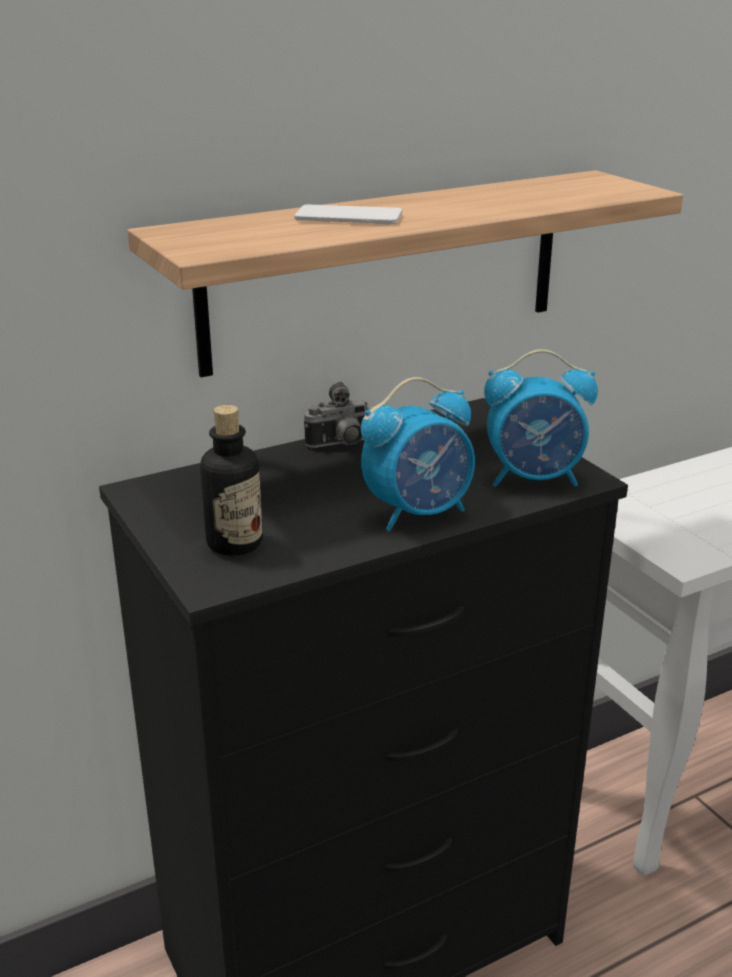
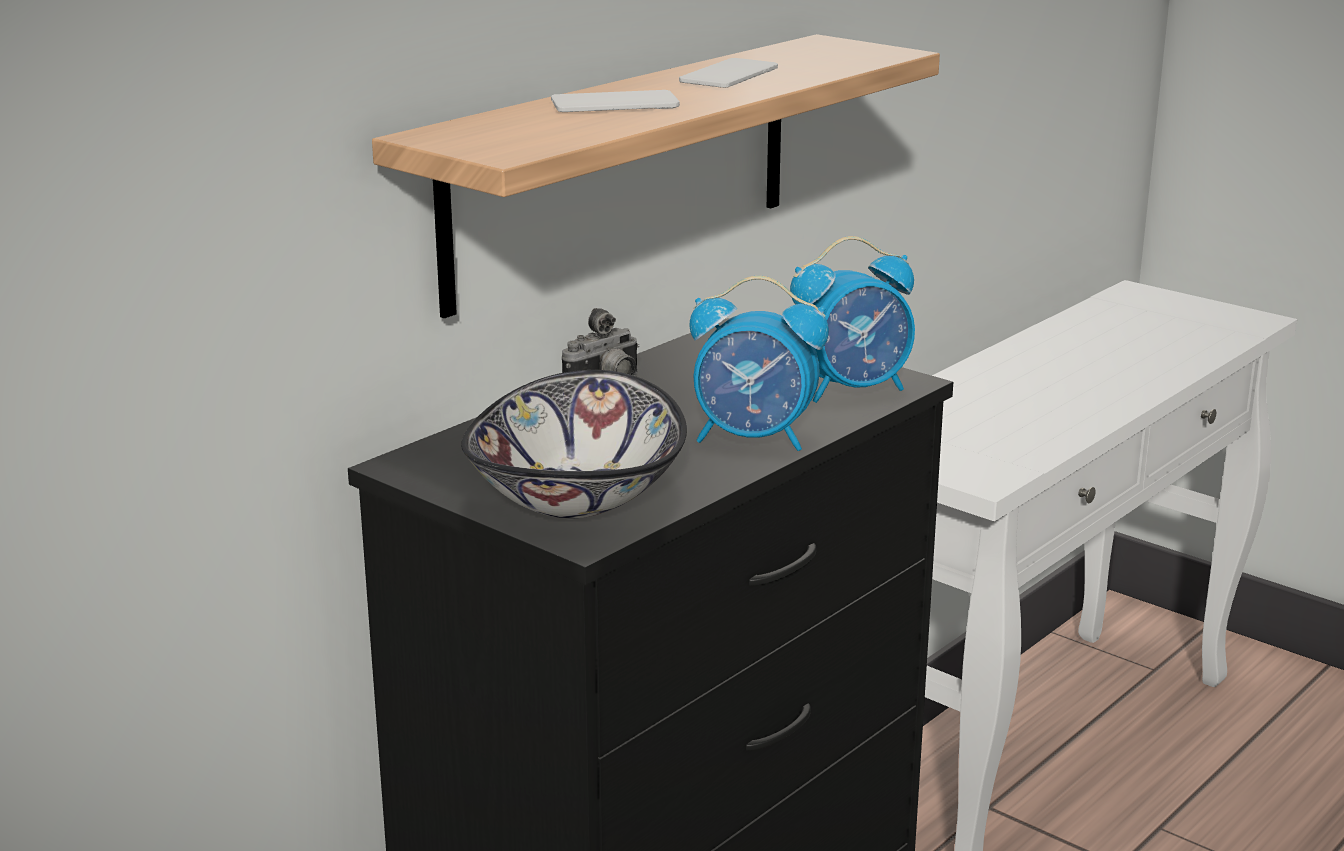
camera: 20 degrees left, 5 degrees down
(234, 543) = (573, 497): bottle -> bowl
(419, 513) = (754, 439): alarm clock -> alarm clock turned 60 degrees clockwise
(474, 200) = (729, 76): none -> phone

